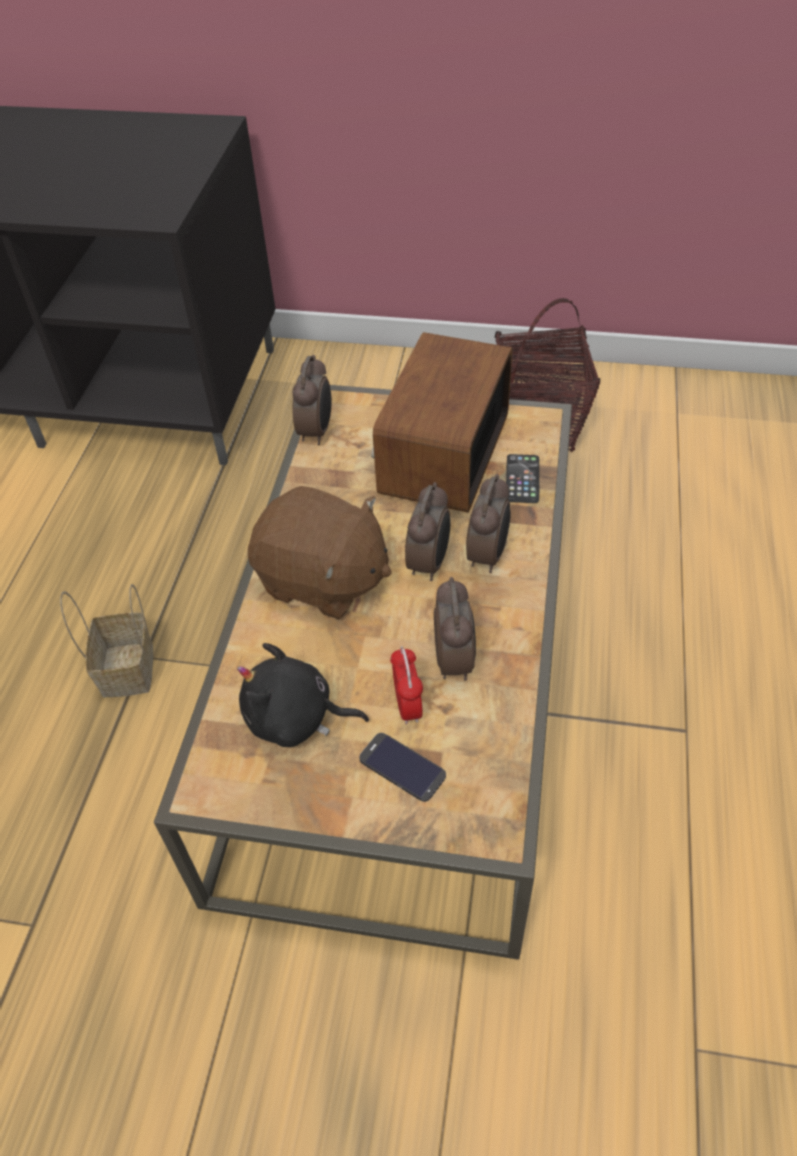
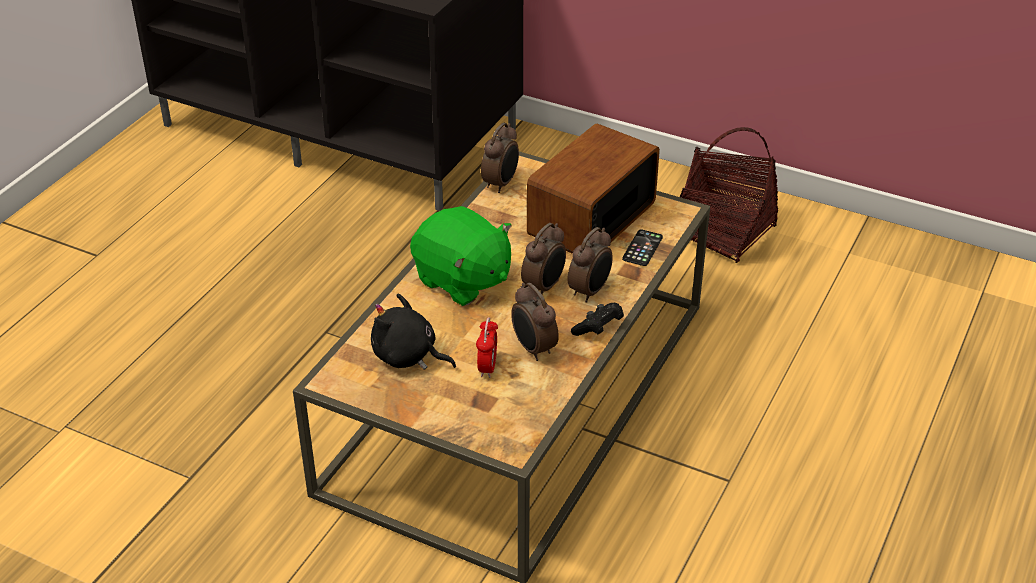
camera: 15 degrees right, 10 degrees down
(129, 671) = (311, 339): basket -> none
(323, 580) = (462, 280): brown plush toy -> green plush toy
(402, 767) = (467, 399): phone -> none
(455, 660) = (533, 349): alarm clock -> alarm clock turned 135 degrees clockwise
(522, 607) = (598, 328): none -> black game controller

